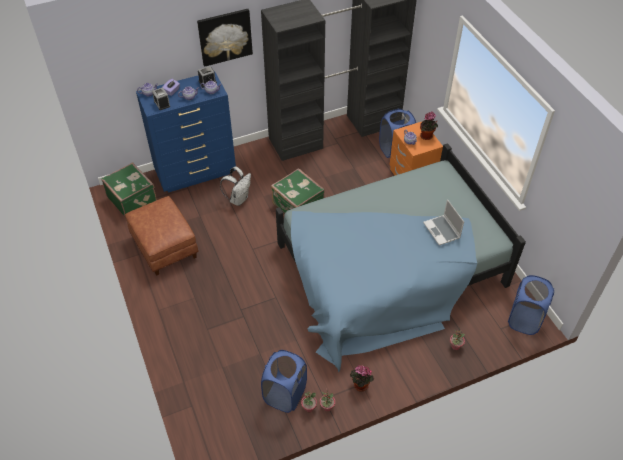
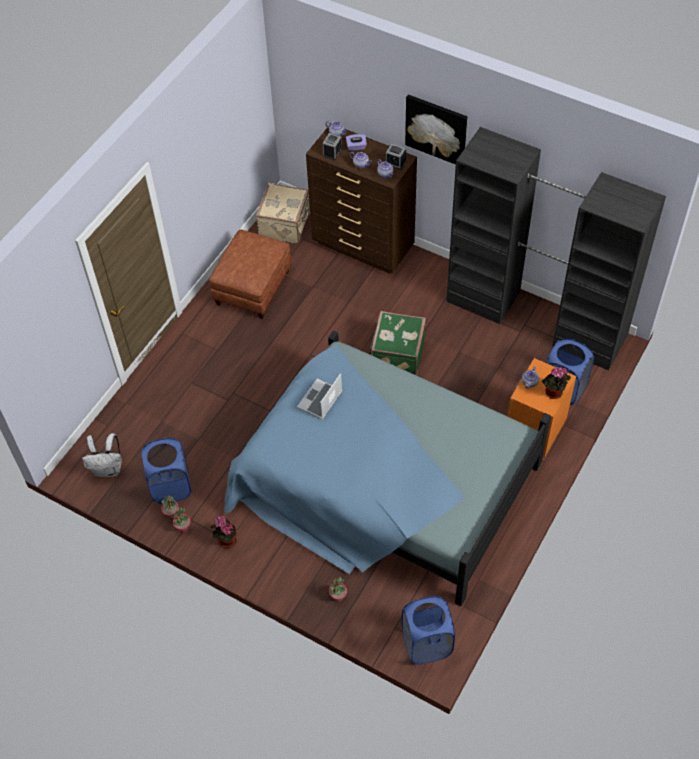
camera: 55 degrees right, 5 degrees up
(133, 199) = (285, 224): green suitcase -> beige suitcase
(196, 172) = (363, 246): blue dresser -> brown dresser
(238, 199) = (362, 301): white backpack -> white backpack (108, 469)
(442, 231) = (422, 483): laptop -> laptop (320, 400)

